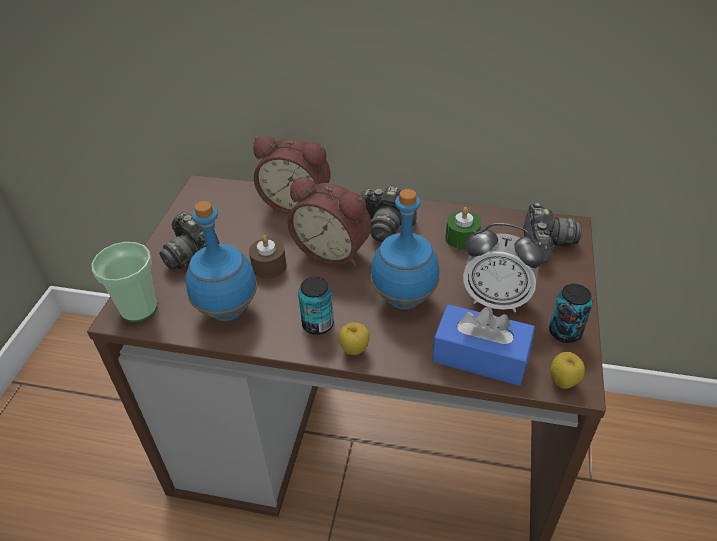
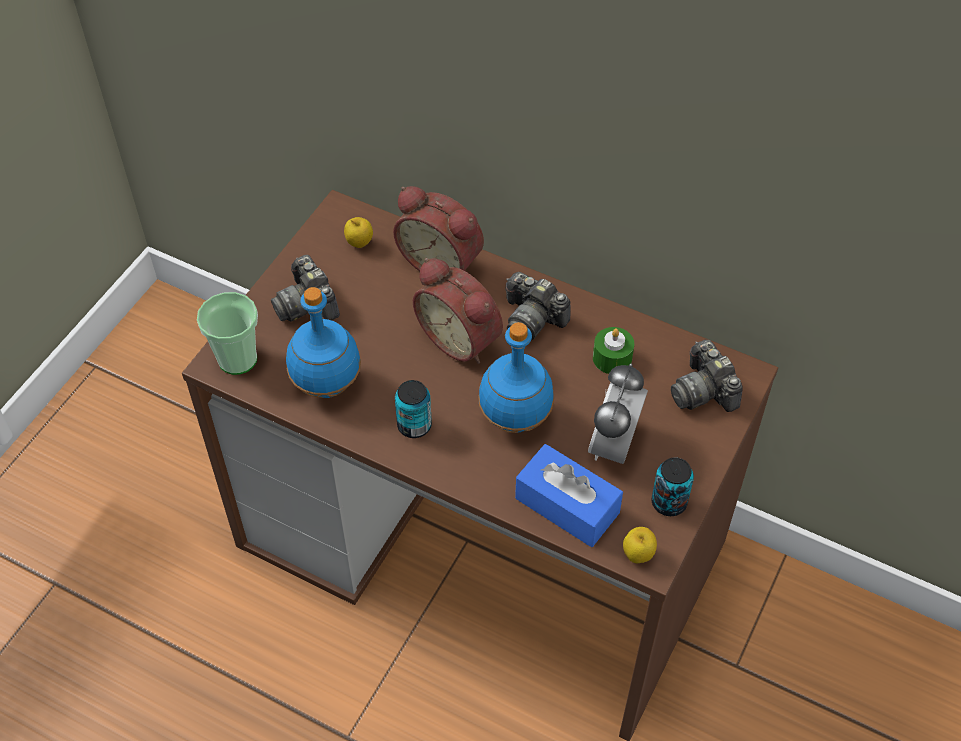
camera: 15 degrees right, 10 degrees up
(269, 266) = (385, 341): brown candle -> none
(354, 350) = (441, 465): apple -> apple (359, 244)
(496, 299) = (614, 445): alarm clock -> alarm clock turned 75 degrees clockwise
(545, 245) = (704, 391): camera -> camera turned 135 degrees clockwise

